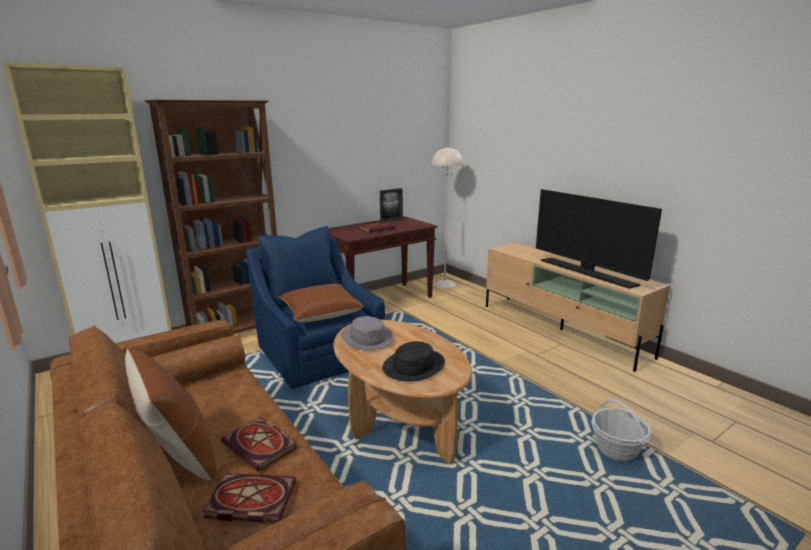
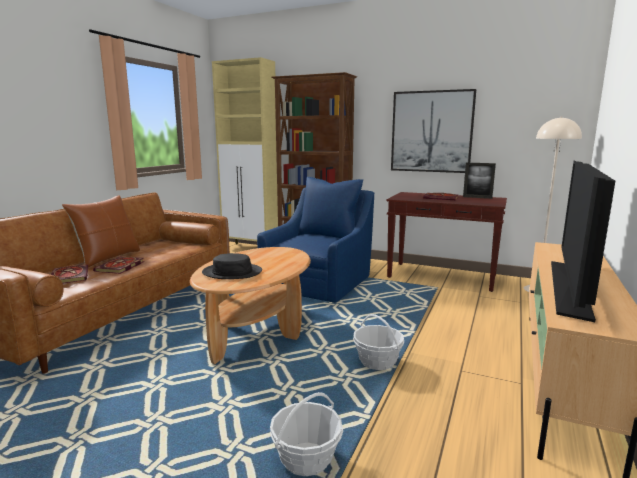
camera: 60 degrees right, 5 degrees down
(320, 312) = (305, 242): brown pillow -> none
(339, 163) = (431, 131): none -> picture
(368, 337) = (266, 254): grey hat -> none
(504, 379) = (377, 362): none -> basket

